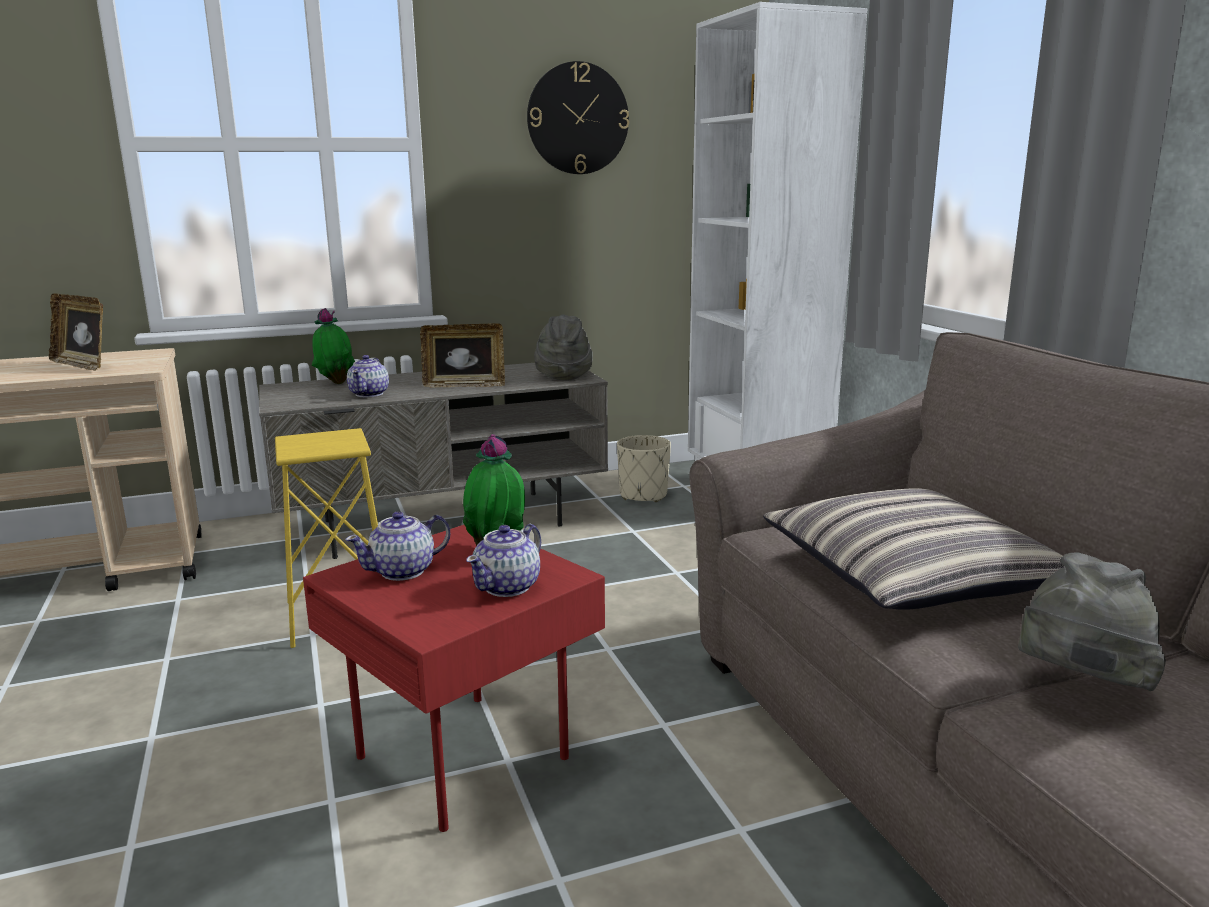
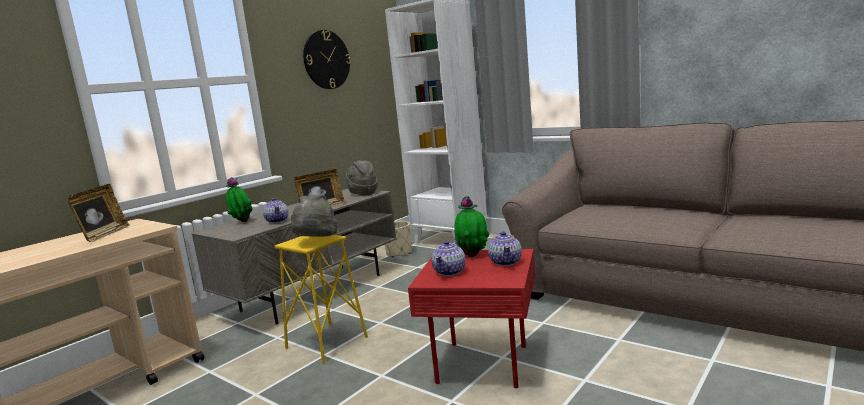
camera: 30 degrees left, 5 degrees down
(83, 365) = (104, 235): picture frame -> picture frame turned 90 degrees counterclockwise
(911, 576) = (631, 219): pillow -> none
(1078, 690) = (730, 228): grey hat -> grey hat (316, 241)

